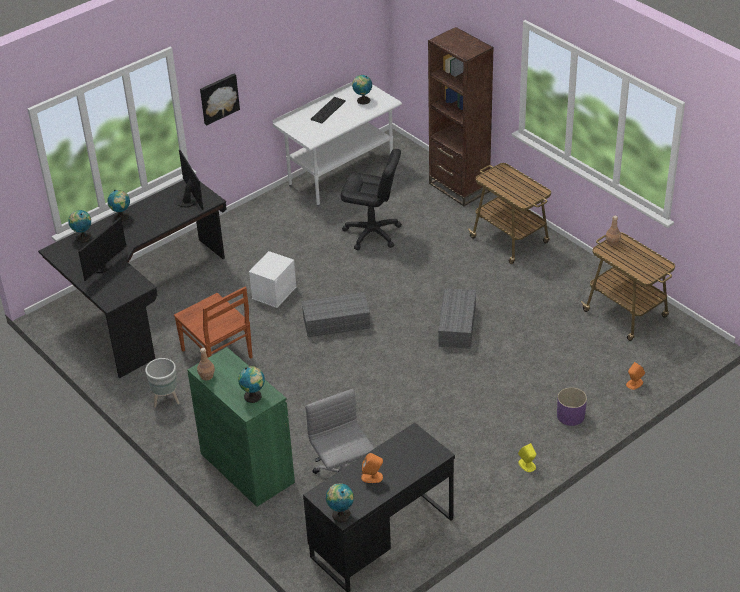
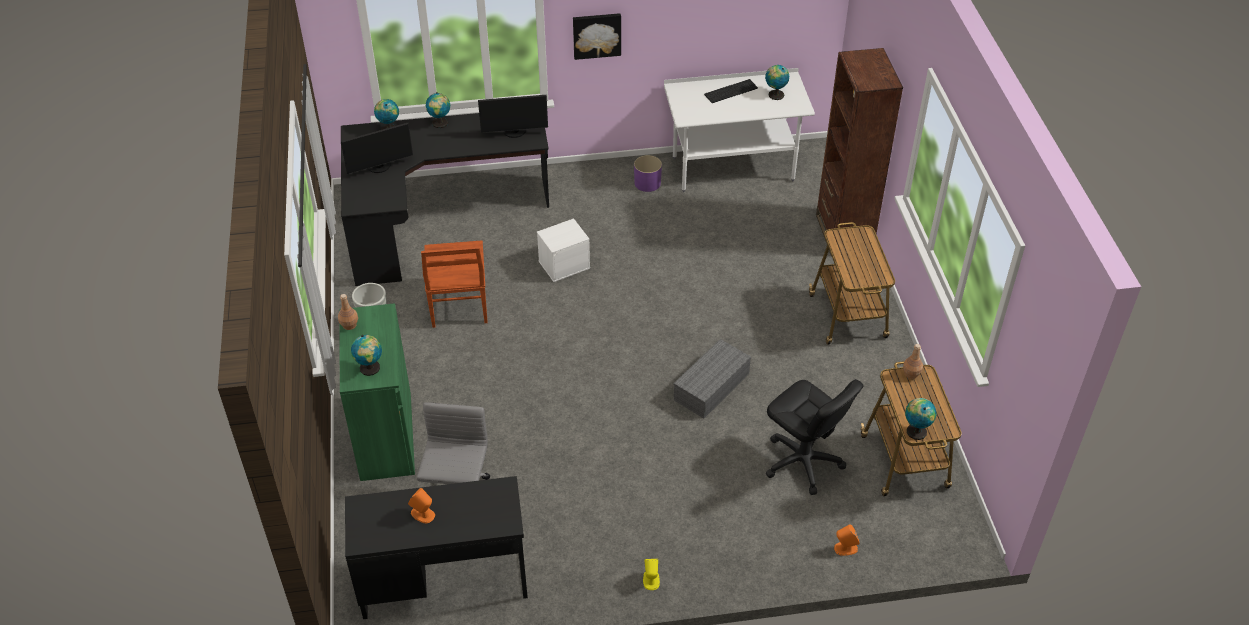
camera: 30 degrees right, 5 degrees up
(189, 200) = (514, 132): monitor -> monitor turned 75 degrees clockwise
(337, 321) = (597, 324): grey storage box -> none
(340, 514) = (358, 537): globe -> globe (916, 430)
(372, 233) = (711, 245): black office chair -> black office chair (803, 462)
(570, 415) = (744, 549): purple planter -> purple planter (647, 183)

